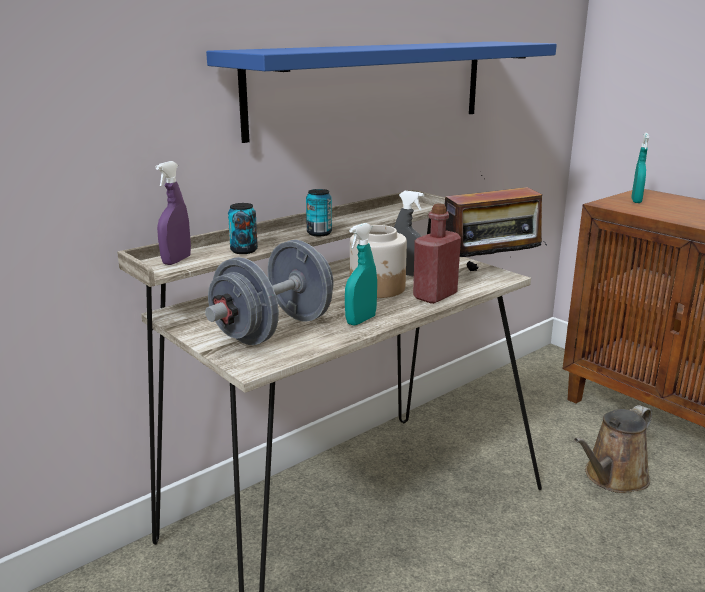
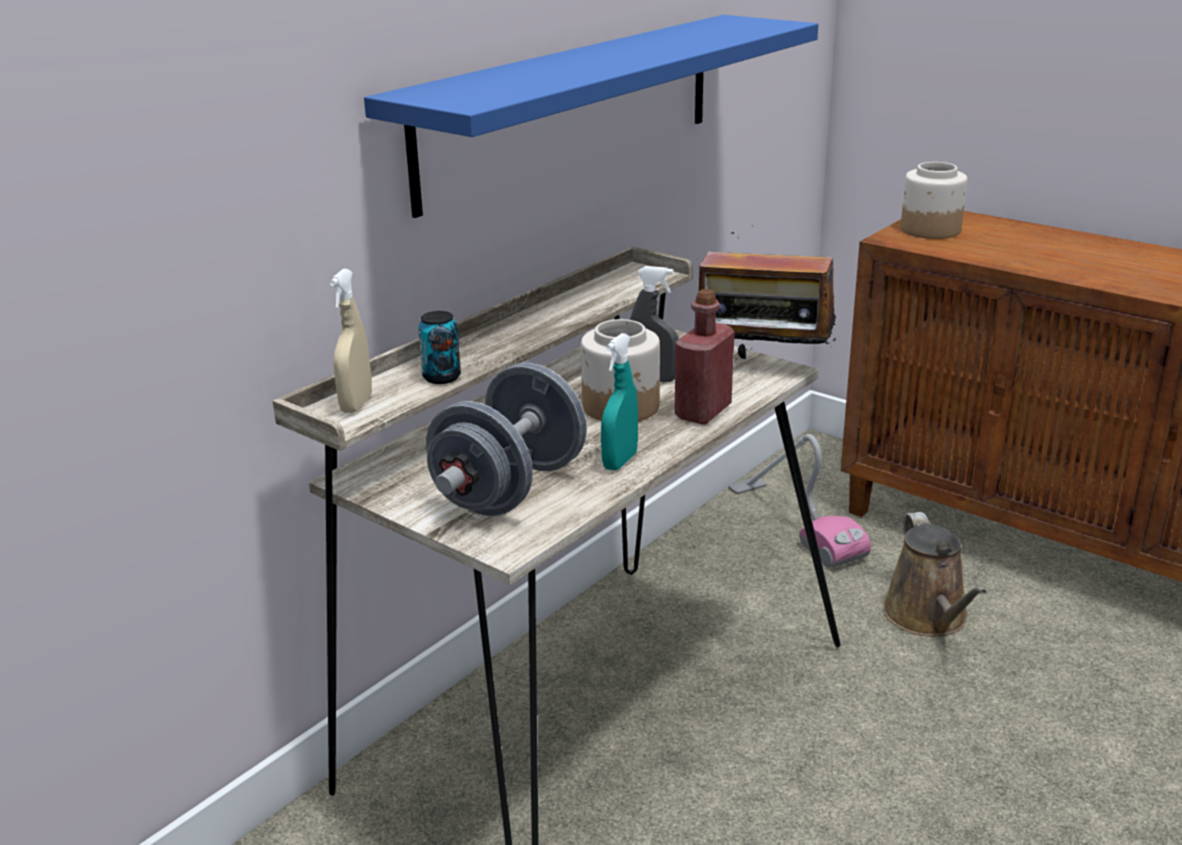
camera: 10 degrees left, 5 degrees up
(176, 260) = (356, 404): purple spray bottle -> beige spray bottle
(319, 233) = (531, 336): can -> none
(490, 272) = (763, 365): radio -> radio turned 45 degrees clockwise
(526, 402) = (794, 523): none -> vacuum cleaner
(613, 478) = (928, 618): brown watering can -> brown watering can turned 45 degrees counterclockwise
(636, 201) = (930, 230): turquoise spray bottle -> jar

